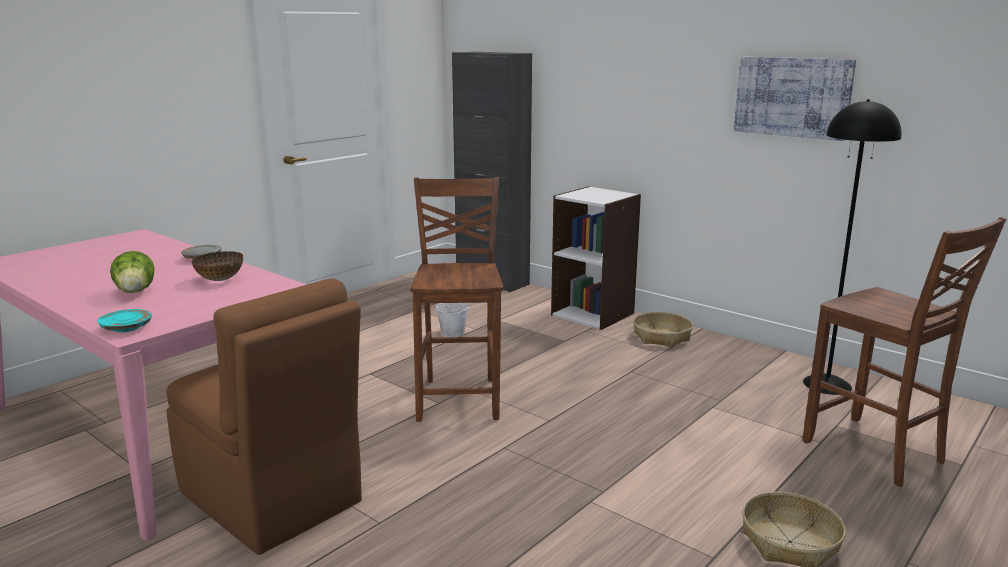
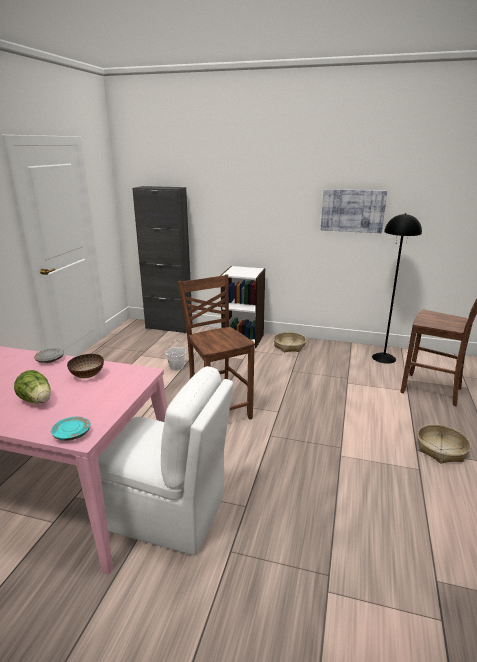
camera: 25 degrees left, 5 degrees up
(272, 499) = (167, 513): brown chair -> white chair

